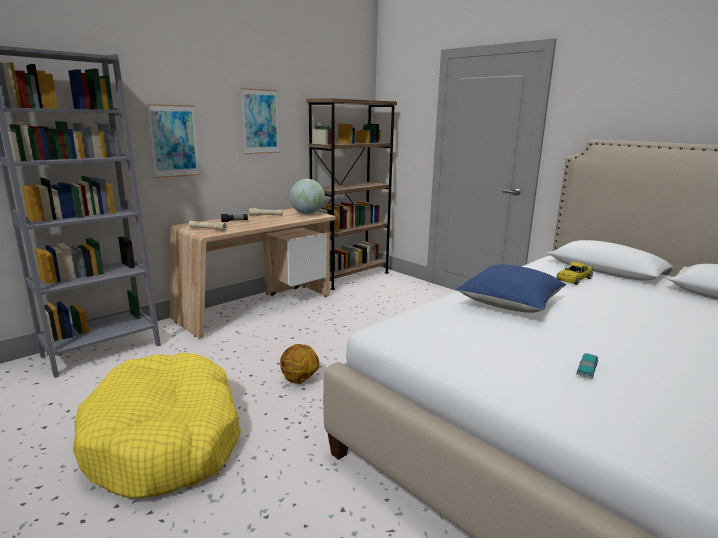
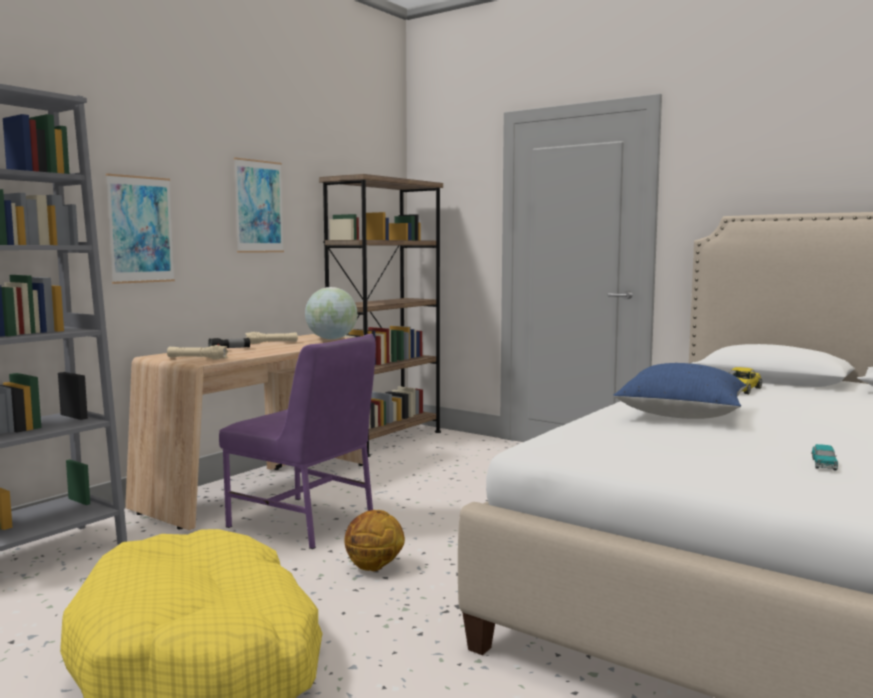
camera: 10 degrees left, 10 degrees down
(271, 339) = (304, 523): none -> purple chair

